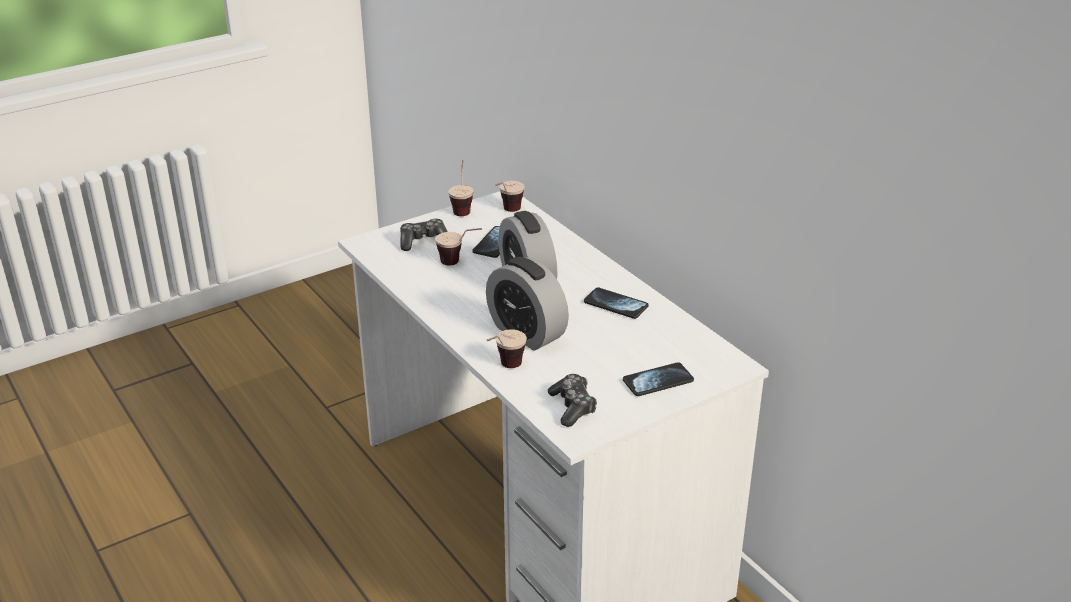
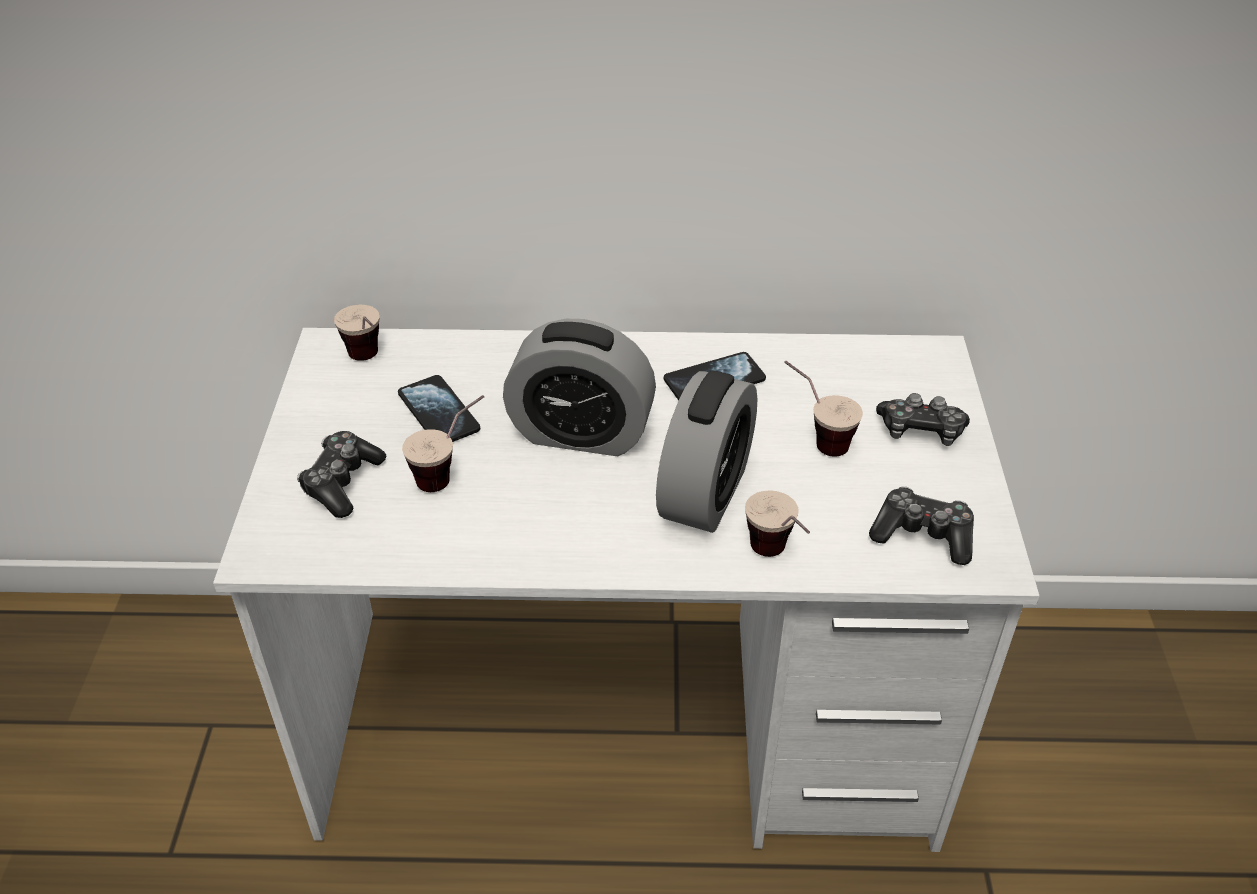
camera: 55 degrees left, 10 degrees up
(462, 208) = (297, 398): cup -> cup (815, 438)
(526, 333) = (705, 493): alarm clock -> alarm clock turned 60 degrees counterclockwise
(658, 381) = (920, 431): phone -> game controller

